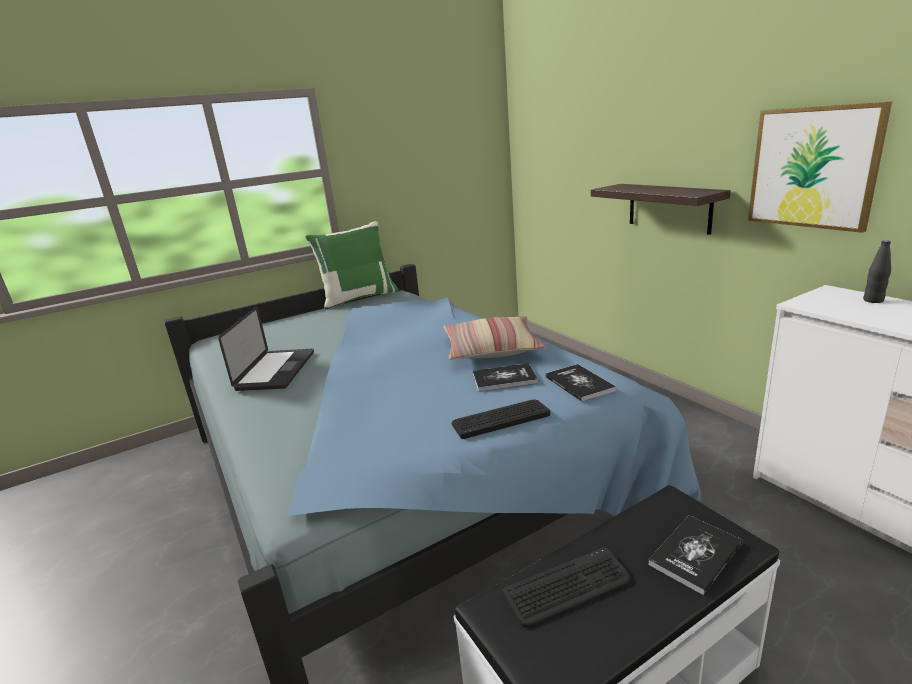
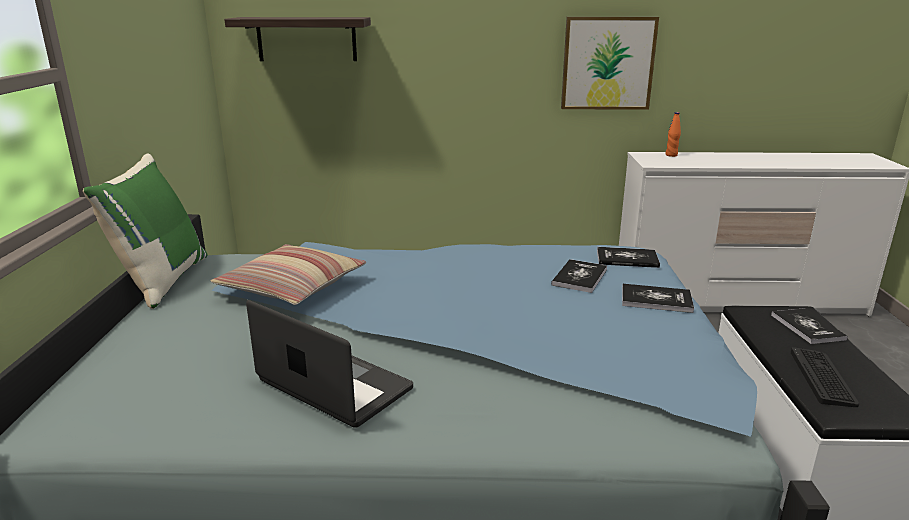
camera: 60 degrees left, 0 degrees up
(491, 349) = (503, 263): pillow -> pillow (292, 287)
(500, 419) = (656, 299): keyboard -> book
(669, 207) = (476, 105): shelf -> shelf (306, 39)
(873, 300) = (671, 155): black bottle -> orange bottle

